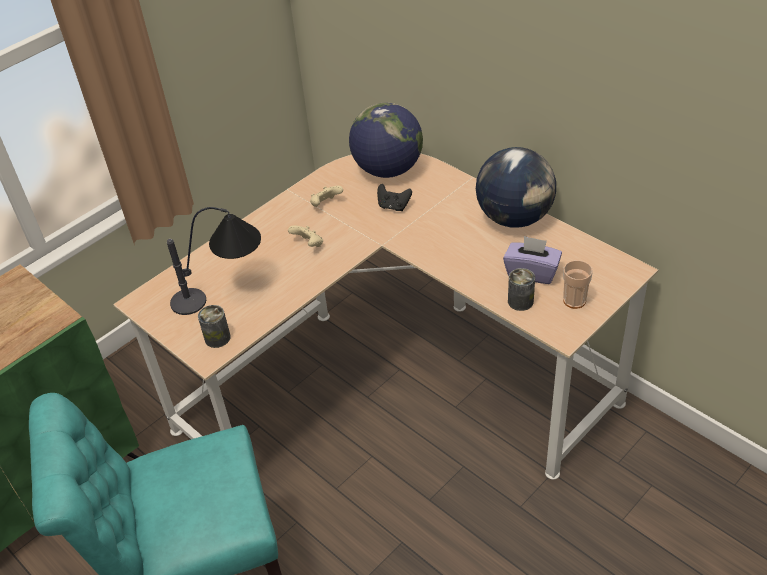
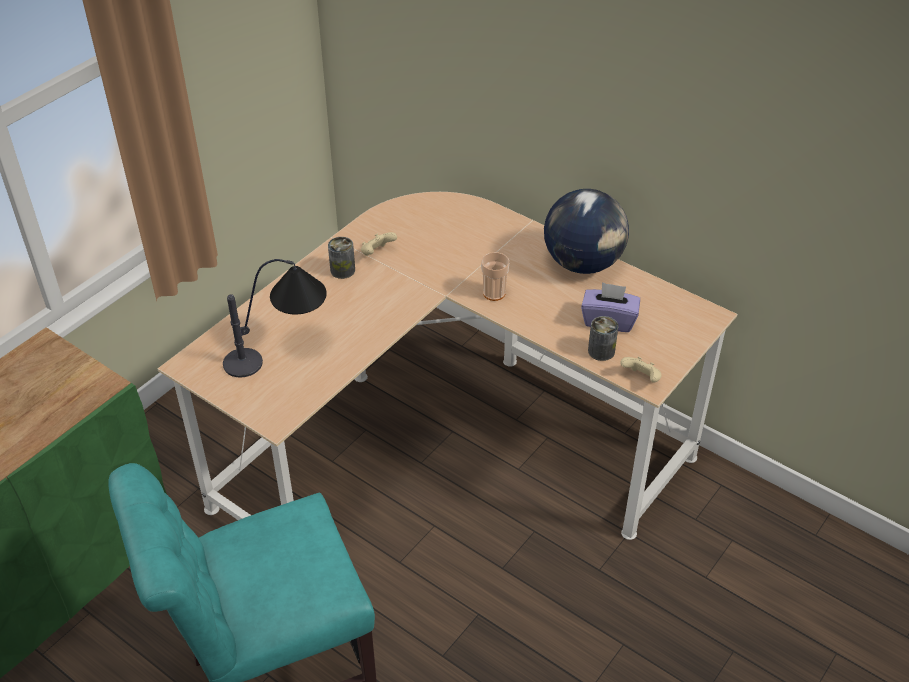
camera: 10 degrees left, 0 degrees up
(217, 338) = (282, 401): can -> can (342, 270)
(308, 244) = (366, 297): beige game controller -> beige game controller (641, 378)
(388, 170) = (439, 214): globe -> none
(393, 206) = (452, 253): black game controller -> none
(574, 300) = (656, 348): cup -> cup (494, 293)

